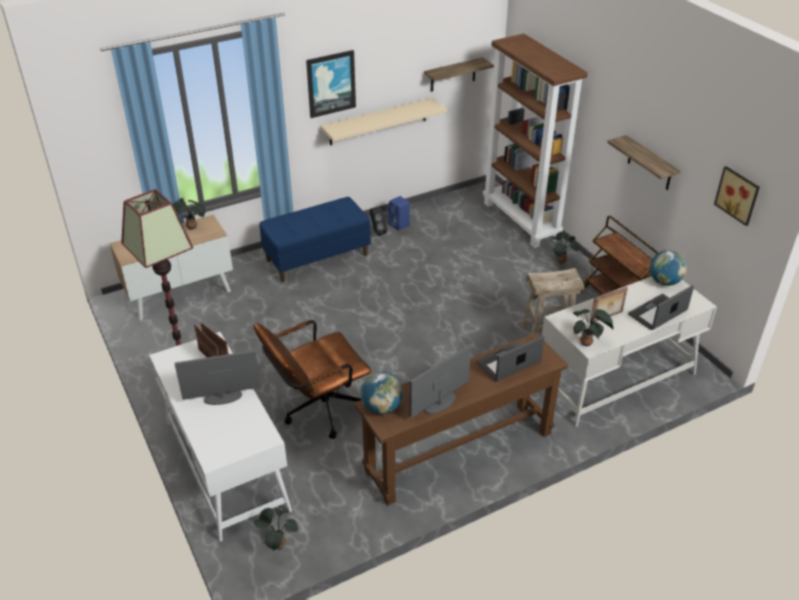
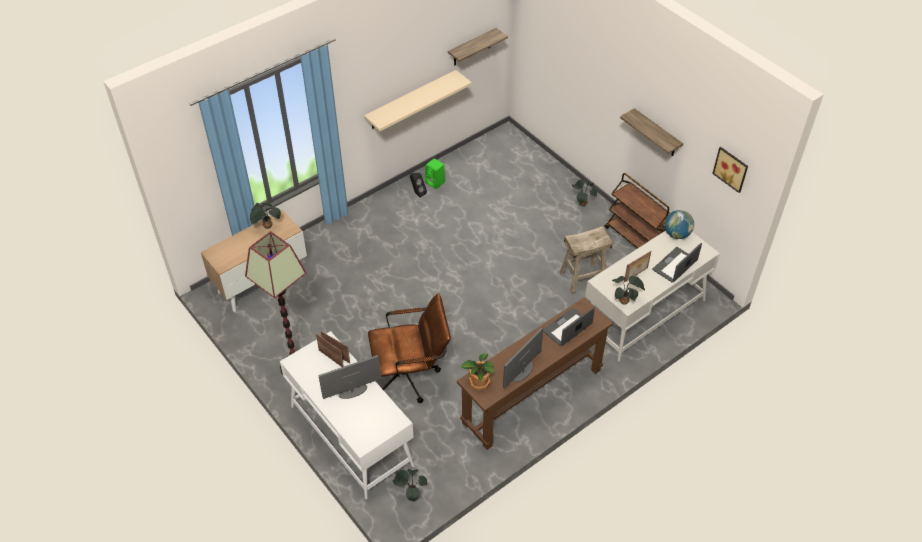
camera: 10 degrees left, 10 degrees up
(317, 257) = (371, 227): blue bench -> none
(317, 410) = (411, 376): brown office chair -> brown office chair turned 150 degrees counterclockwise
(331, 83) = (371, 80): picture -> none
(382, 407) = (479, 382): globe -> potted plant
(399, 225) = (435, 182): blue speaker -> green speaker
(521, 221) = (542, 165): brown bookcase -> none

